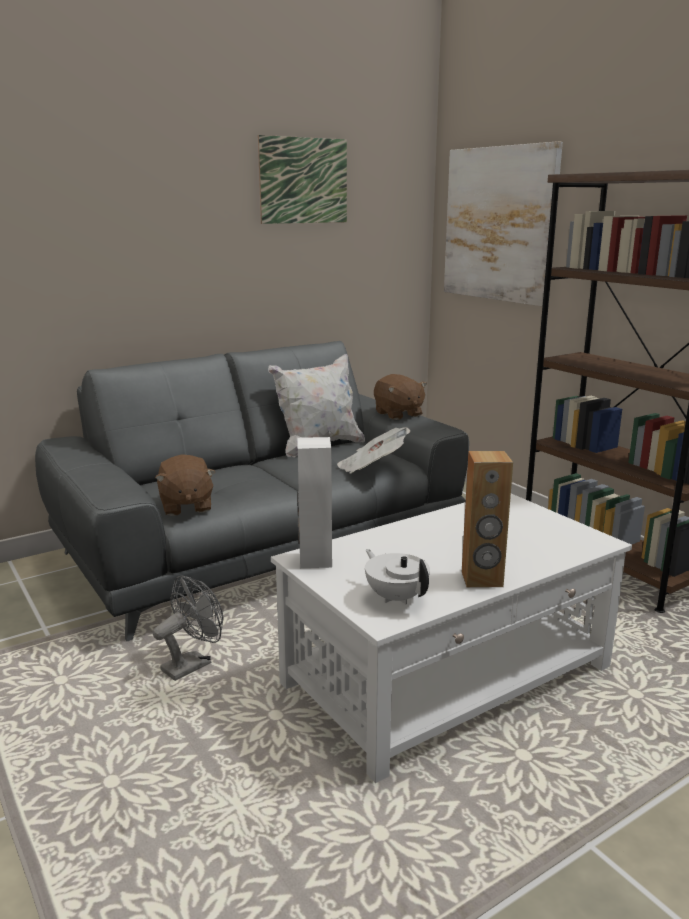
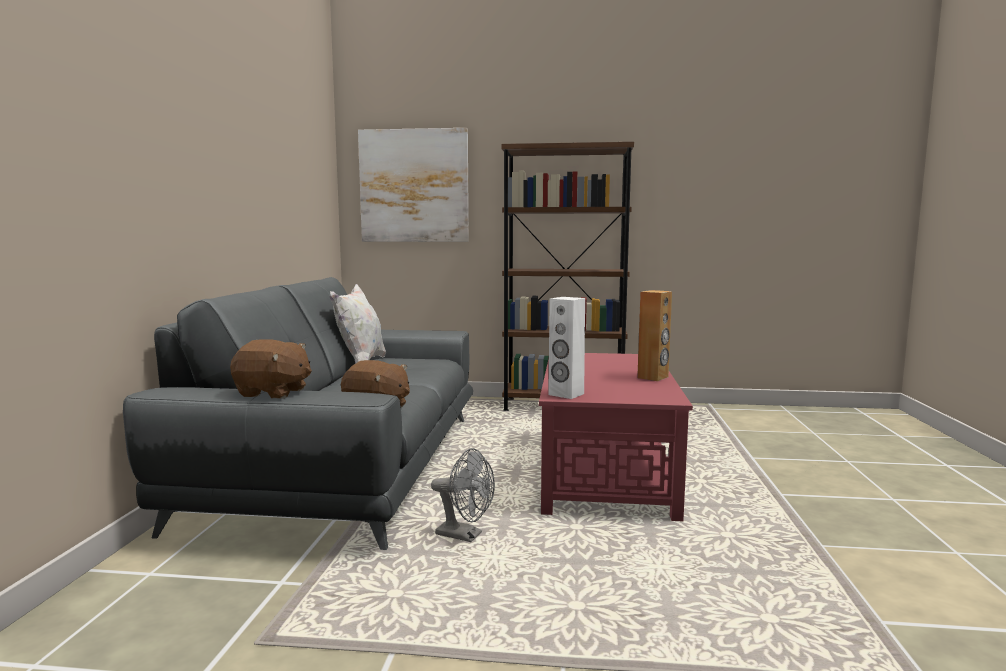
camera: 50 degrees left, 10 degrees down
(192, 664) = (465, 536): grey fan -> grey fan turned 120 degrees clockwise
(303, 180) = (280, 136): picture -> none
(372, 468) = (436, 364): newspaper -> none
(396, 597) = (647, 392): white teapot -> none
(398, 414) = (399, 331): brown plush toy -> brown plush toy (273, 393)
(449, 675) = (606, 471): white coffee table -> red coffee table

